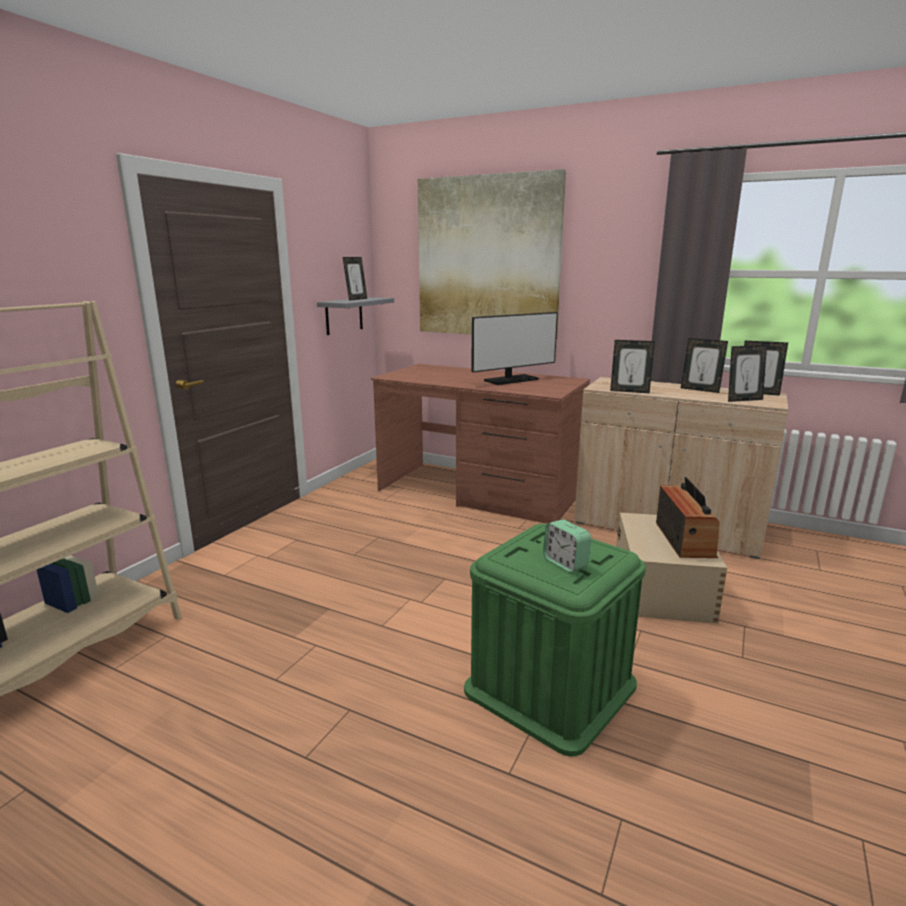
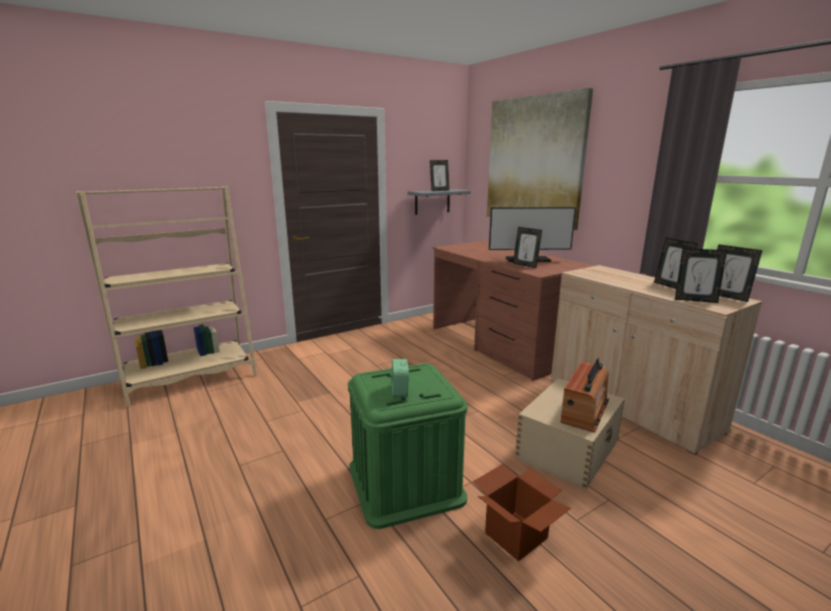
camera: 30 degrees right, 0 degrees up
(629, 391) = (598, 279): picture frame -> picture frame (525, 265)
(714, 696) = (516, 536): none -> cardboard box

